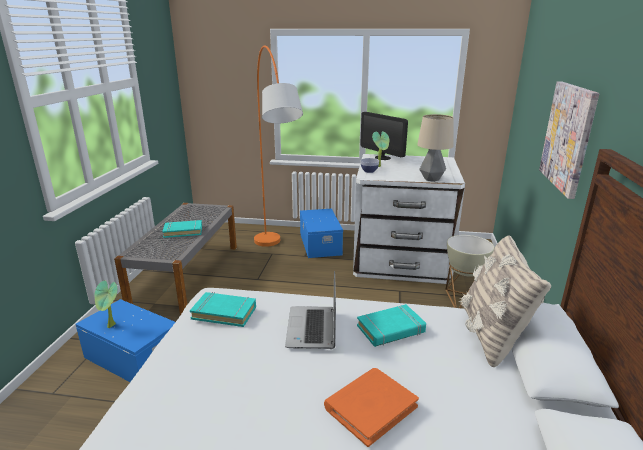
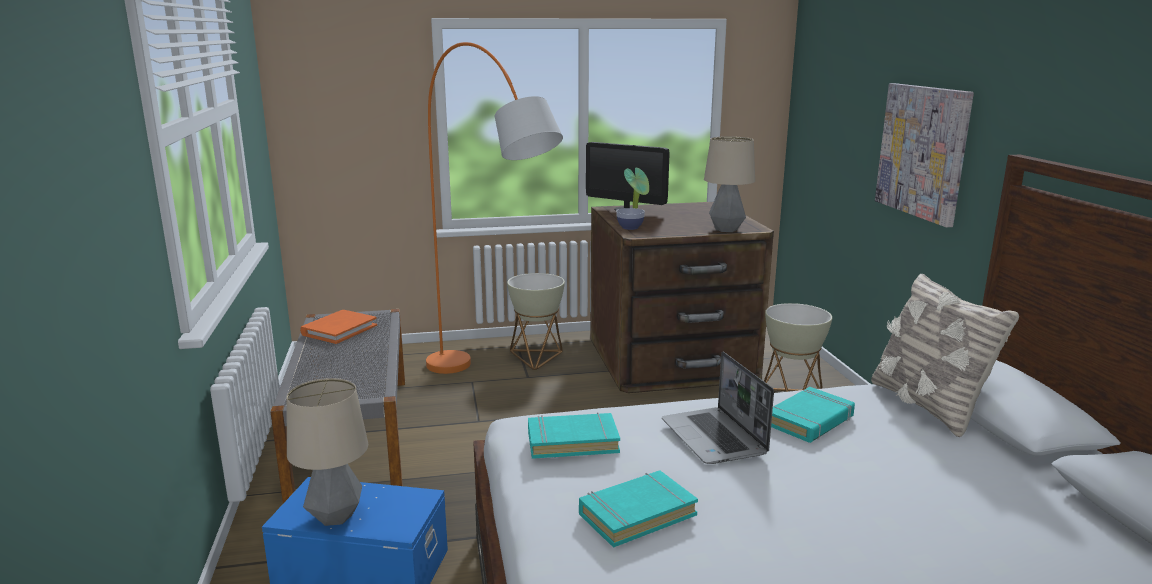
camera: 20 degrees left, 5 degrees down
(112, 326) = (335, 517): potted plant -> table lamp
(183, 231) = (354, 356): turquoise book -> turquoise book (636, 514)
(319, 244) = (537, 357): blue storage box -> planter
(370, 407) = (871, 505): orange book -> orange book (339, 330)
(402, 259) = (673, 359): white dresser -> brown dresser

